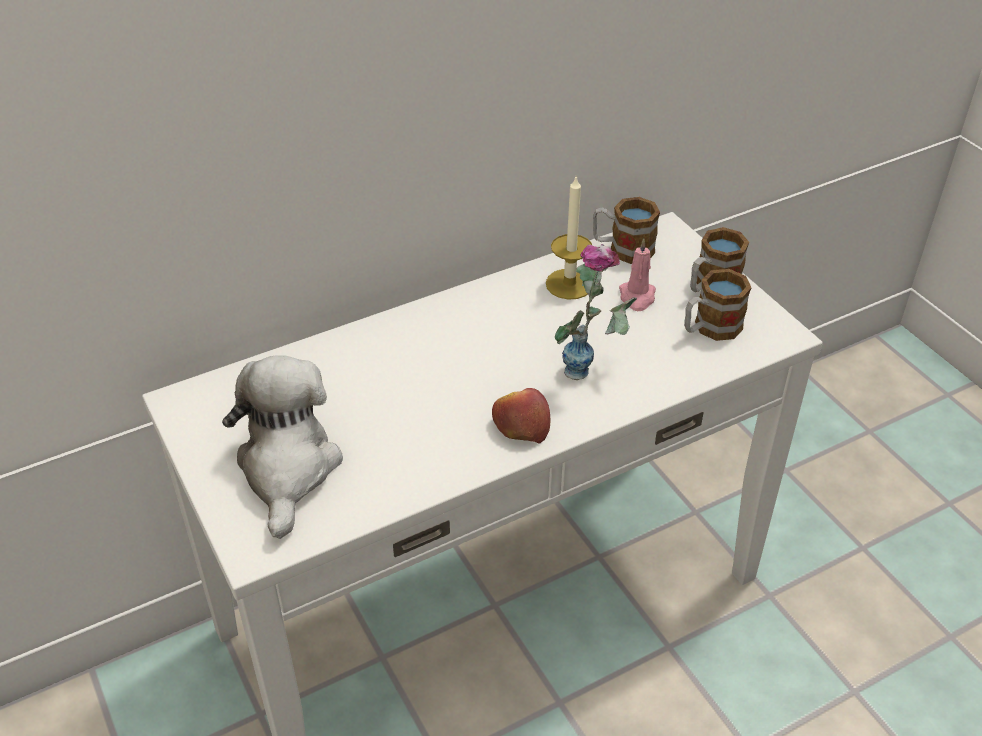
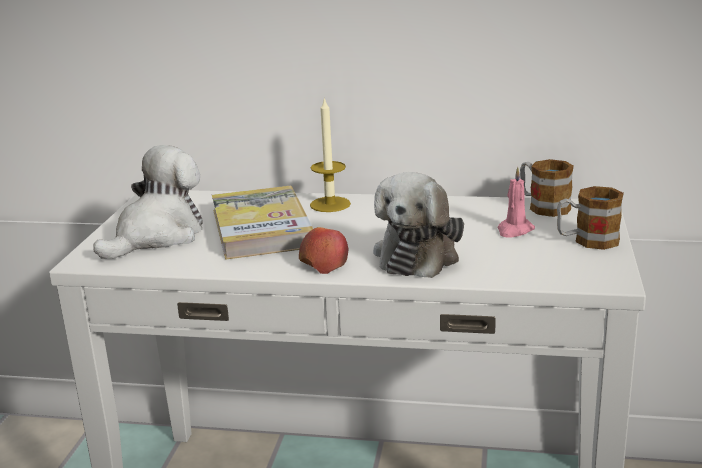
camera: 40 degrees right, 20 degrees down
(389, 401) = (261, 228): none -> book
(569, 284) = (472, 212): candle -> candle (330, 204)
(594, 371) = (419, 254): vase -> plush toy
(710, 328) = (549, 260): mug -> none

